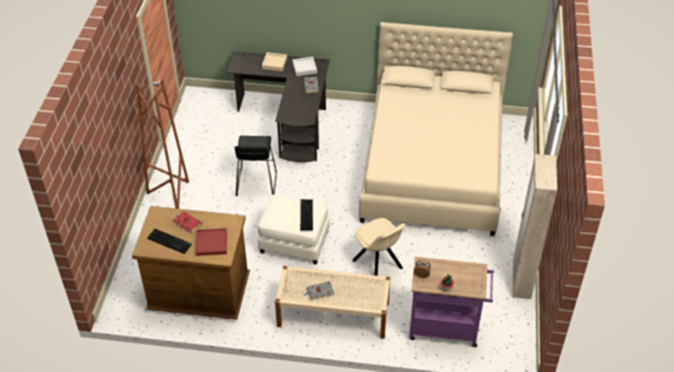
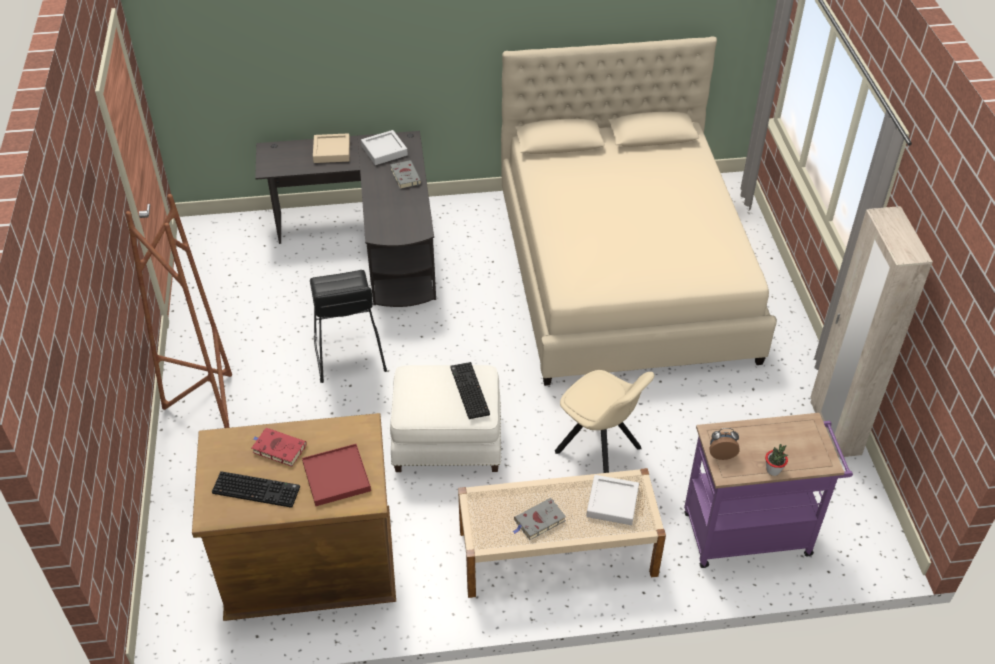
camera: 15 degrees left, 0 degrees up
(363, 291) = (612, 503): none -> grey tray

